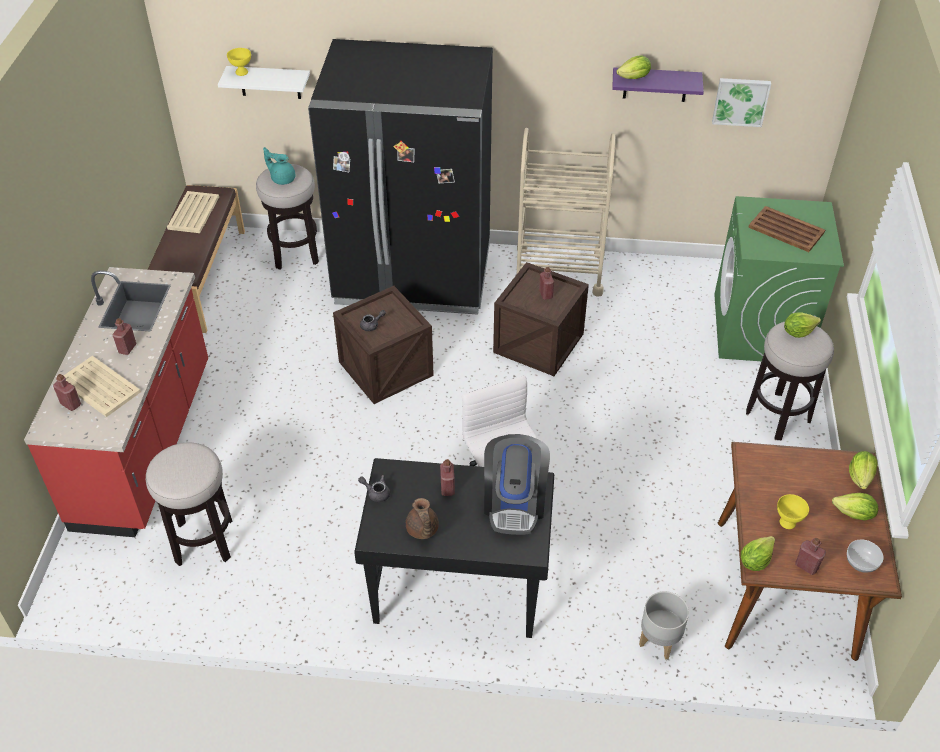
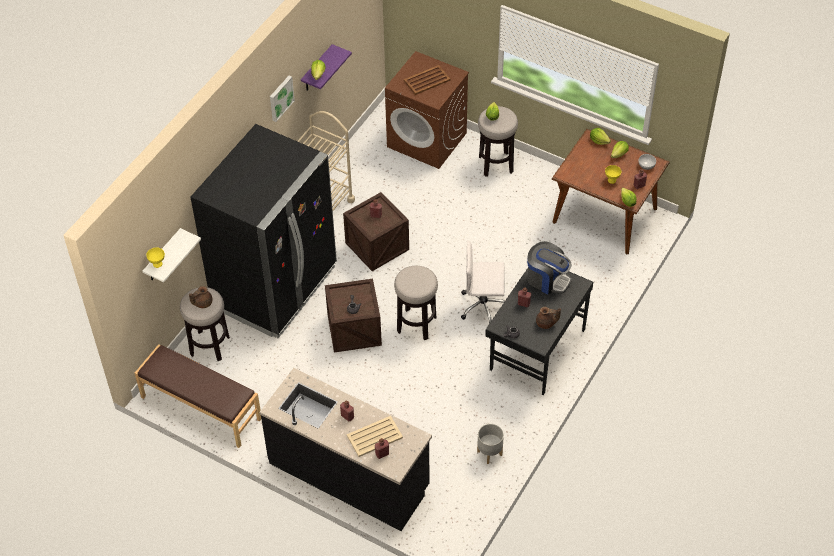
camera: 65 degrees left, 5 degrees up
(146, 445) = (349, 475): red counter -> black counter
(194, 212) = (175, 374): beige tray -> none
(203, 541) = (446, 461): stool -> stool (416, 324)
(282, 178) = (202, 303): turquoise teapot -> brown teapot
(659, 641) = (611, 278): grey planter -> grey planter (490, 453)
(740, 101) = (347, 41): picture -> picture (280, 98)
(760, 329) = (427, 140): green washing machine -> brown washing machine

